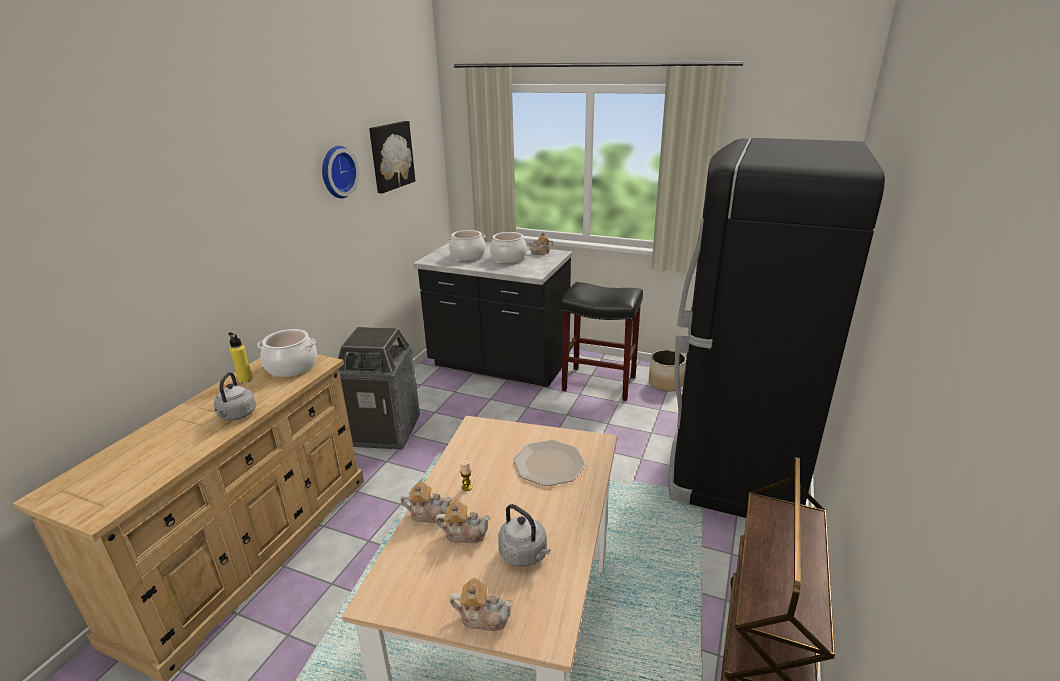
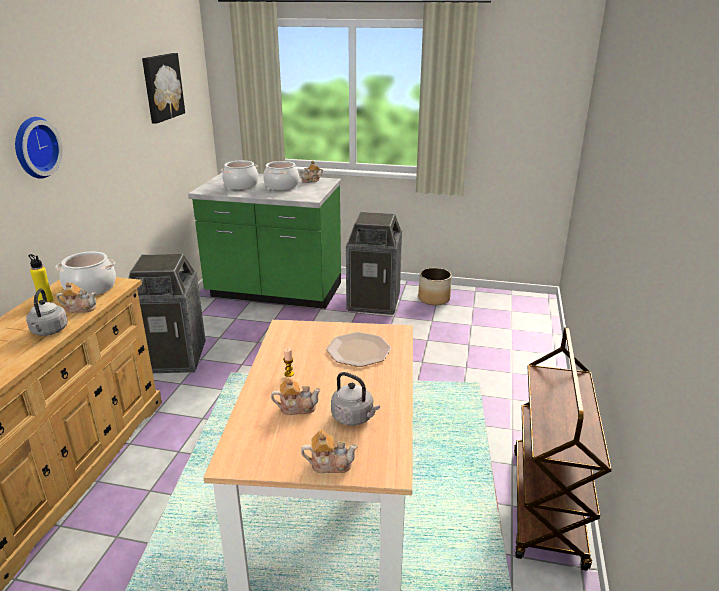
camera: 10 degrees left, 0 degrees up
(336, 172) = (114, 100): wall clock -> wall clock (34, 147)
(428, 514) = (260, 396): teapot -> teapot (80, 308)
(499, 365) = (274, 292): black counter -> green counter
(600, 383) = (374, 302): black stool -> trash can
(735, 461) = (504, 357): black fridge -> none

